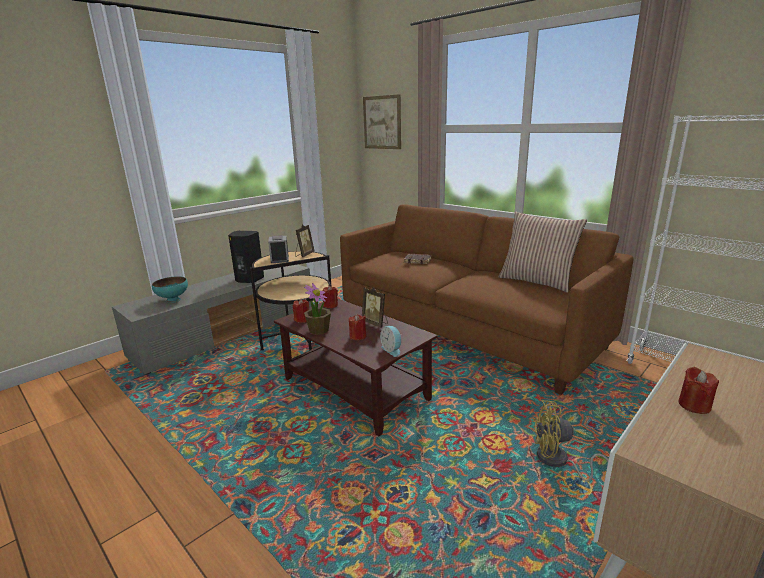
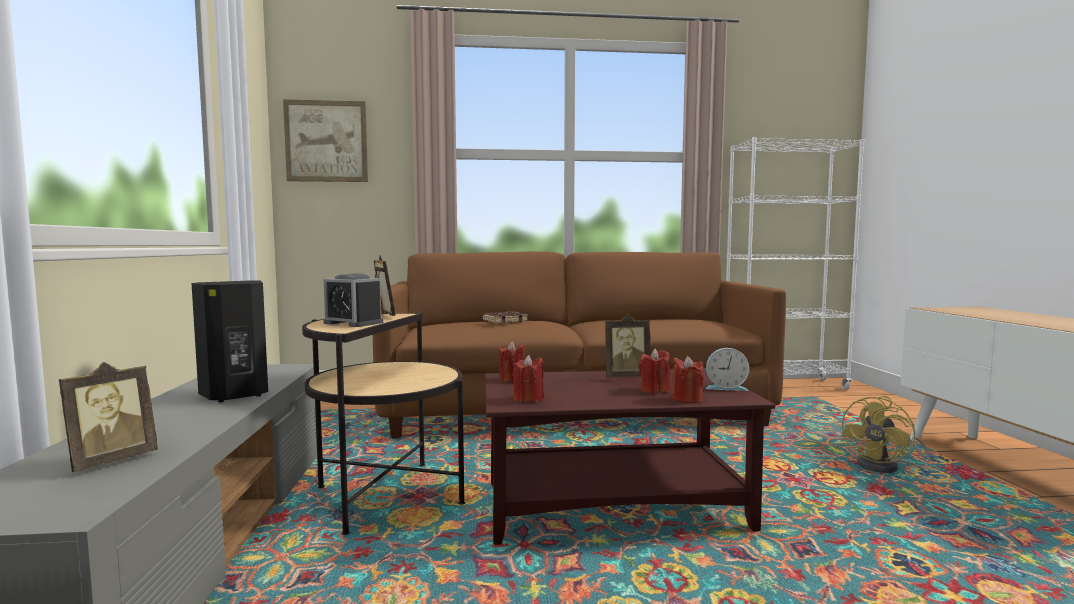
camera: 50 degrees left, 15 degrees down
(173, 300) = (111, 461): turquoise bowl -> picture frame
(318, 330) = (591, 400): potted plant -> none
(537, 281) = (660, 318): pillow -> none
(694, 405) = (1037, 321): red candle -> red candle (686, 399)

